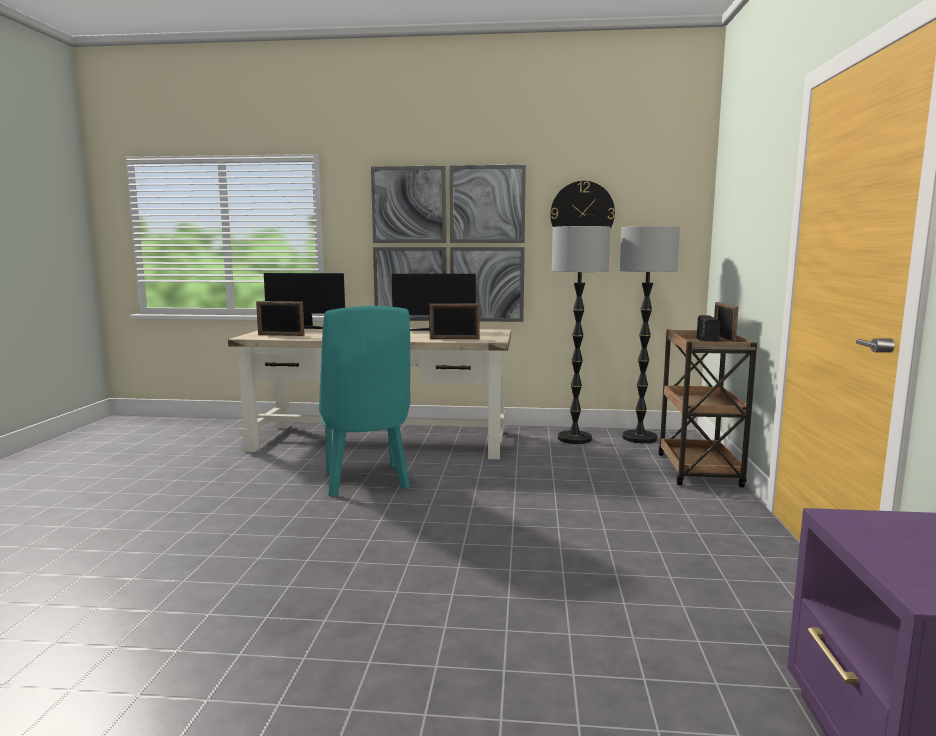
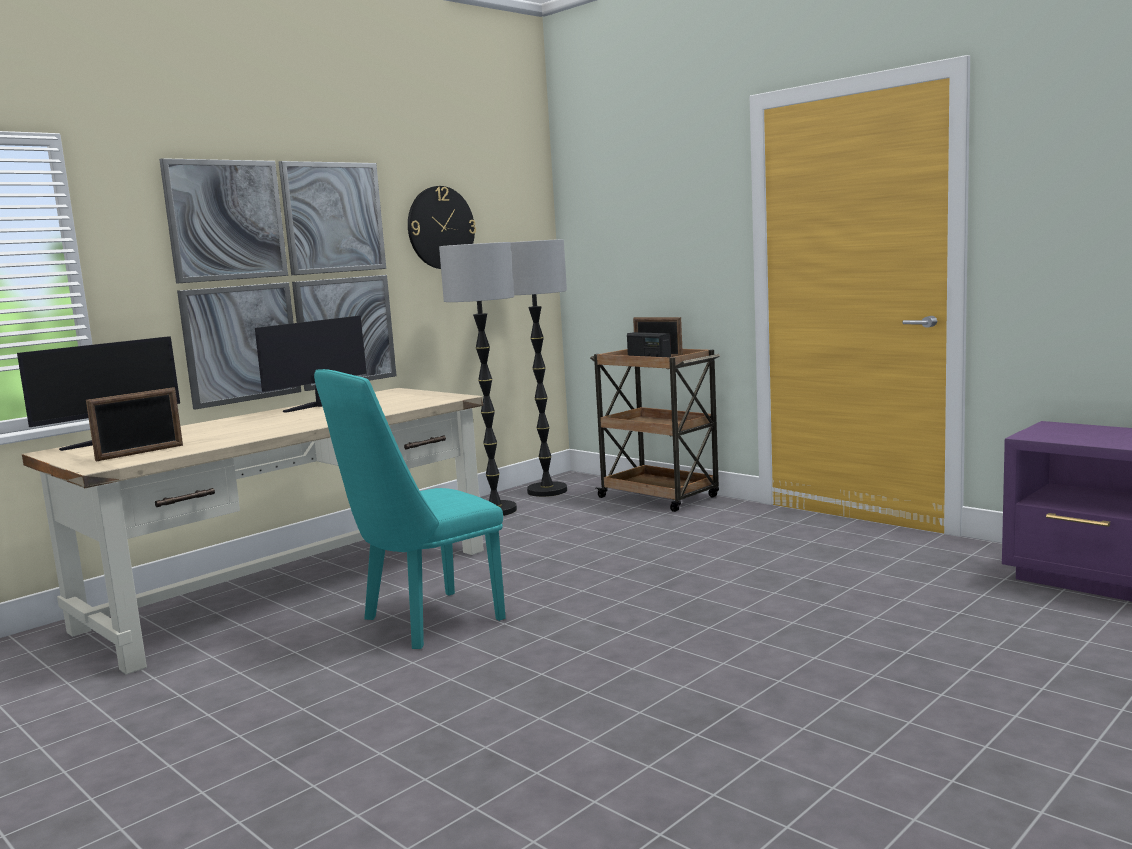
camera: 50 degrees left, 0 degrees up
(367, 483) = (422, 623): turquoise chair -> turquoise chair turned 120 degrees clockwise
(454, 339) = (405, 405): picture frame -> none

